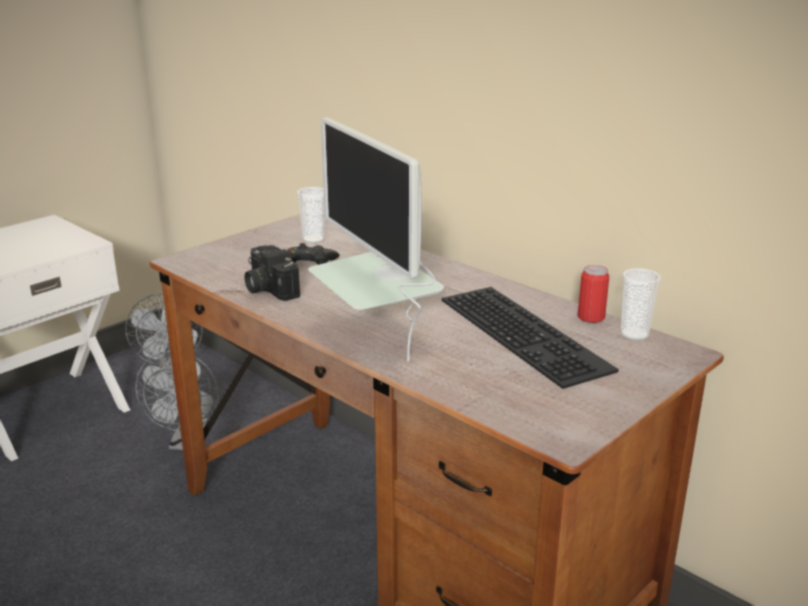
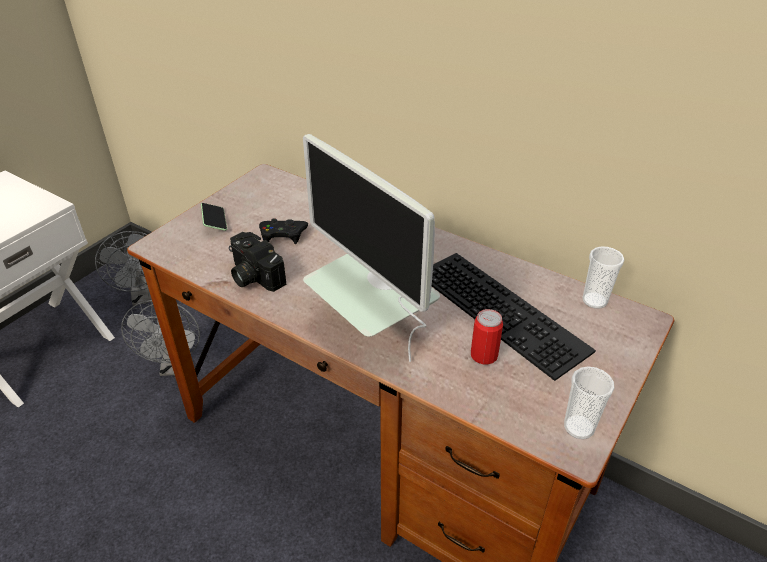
camera: 10 degrees left, 15 degrees up
(244, 249) = (215, 222): none -> phone
(313, 239) = (277, 202): cup -> cup (579, 427)
(591, 317) = (552, 282): can -> can (484, 355)

